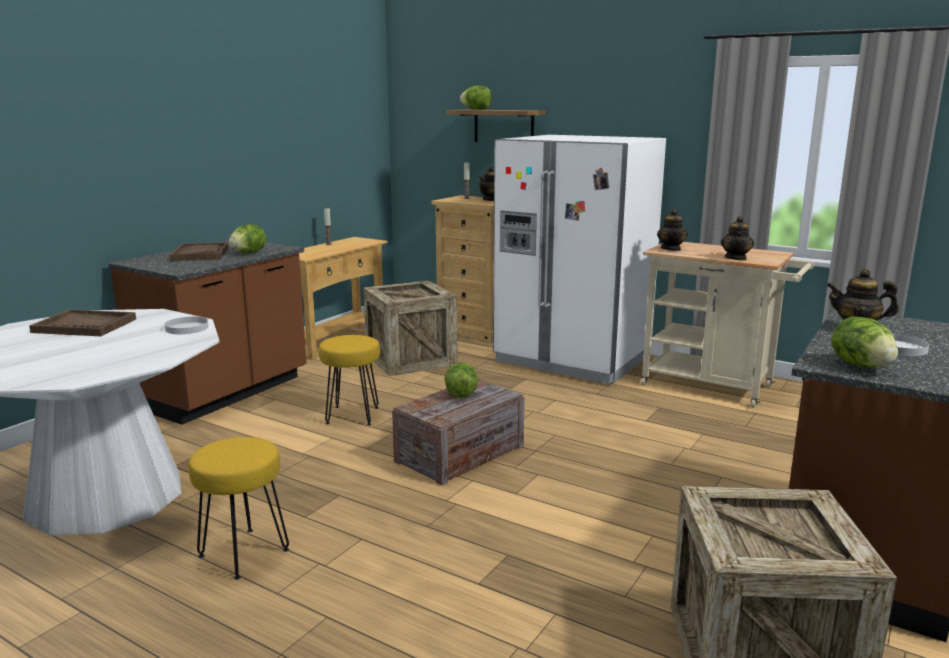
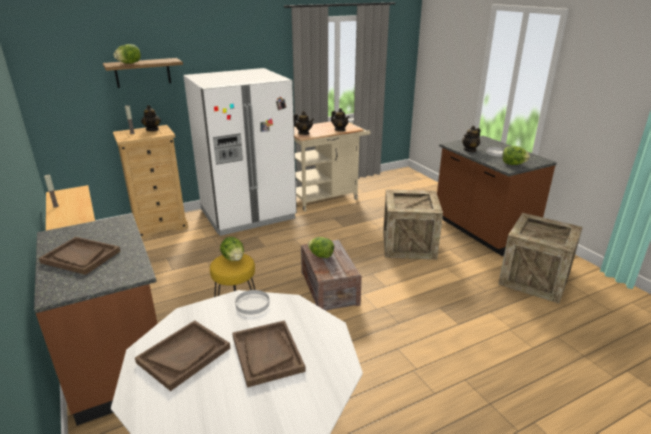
camera: 60 degrees left, 10 degrees up
(95, 349) = (267, 354): none -> brown tray
(243, 553) = (386, 398): yellow stool -> none
(248, 253) = (116, 236): lettuce -> lettuce (233, 259)
(410, 359) = (173, 262): crate -> crate (408, 245)

